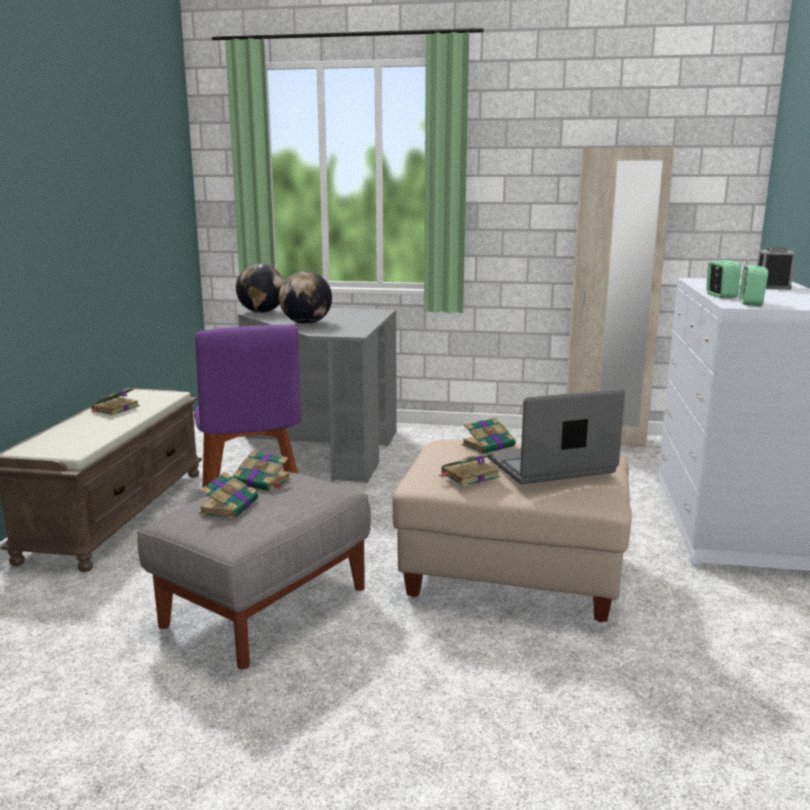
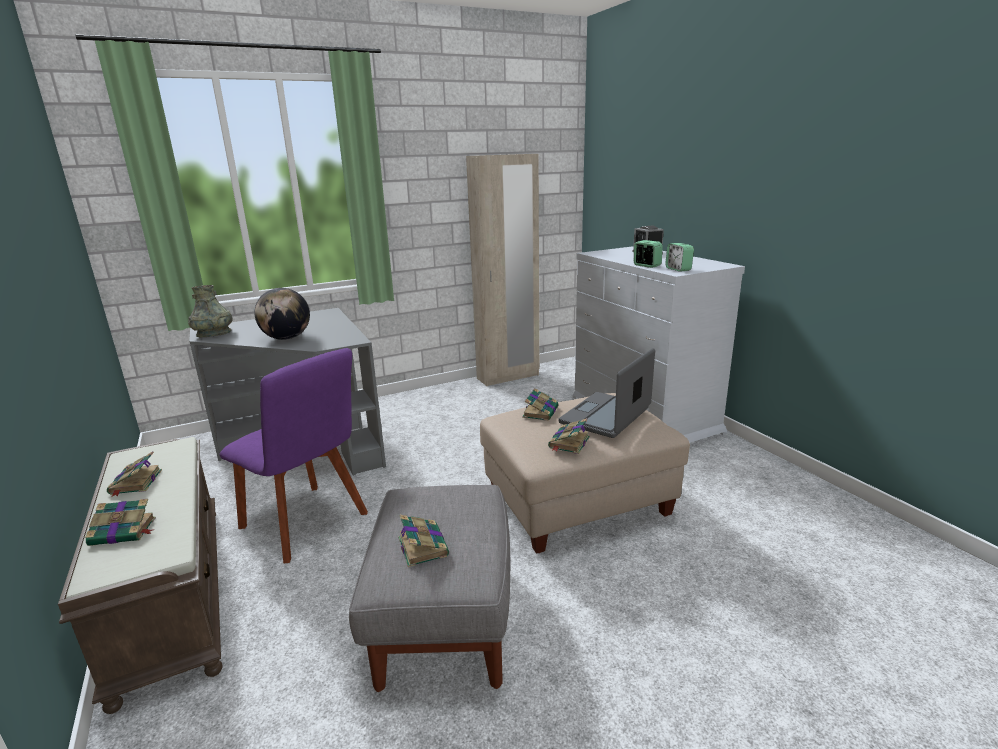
camera: 35 degrees left, 5 degrees up
(262, 312) = (214, 334): globe -> grey vase
(263, 482) = (412, 508): book -> book (124, 532)

